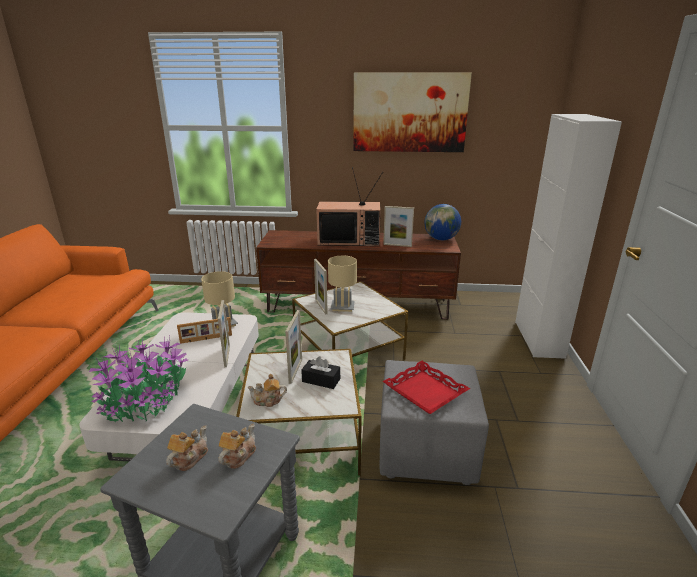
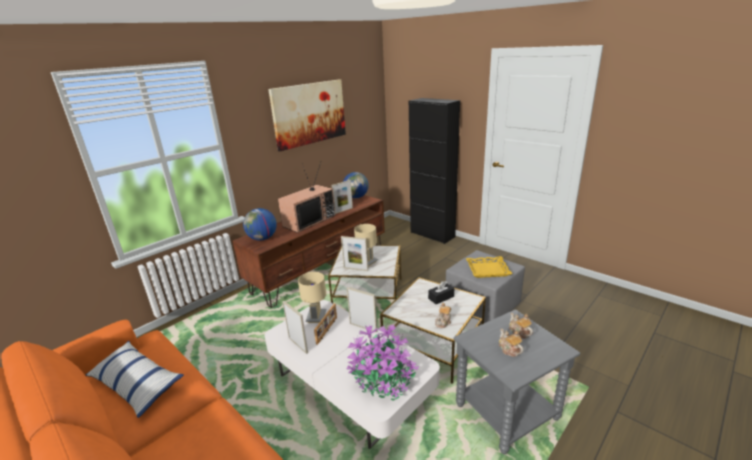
camera: 50 degrees left, 0 degrees up
(69, 291) = (137, 384): none -> pillow
(286, 238) = (262, 238): none -> globe
(295, 371) = (422, 303): picture frame -> picture frame (298, 345)
(425, 391) = (488, 269): red tray -> yellow tray
(538, 339) = (432, 234): white cabinet -> black cabinet

